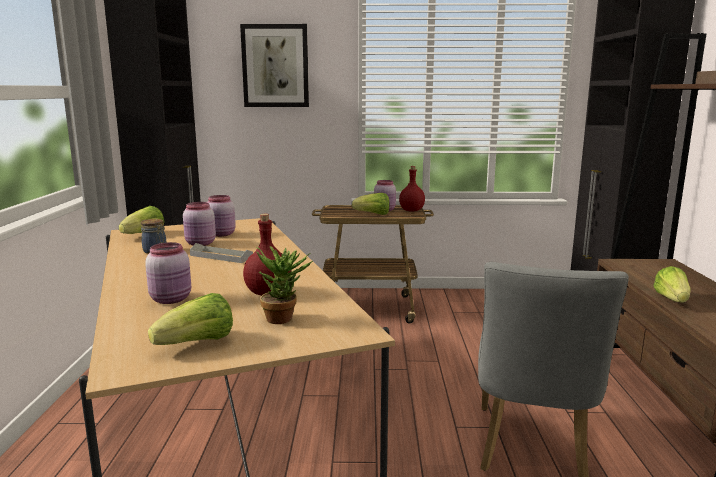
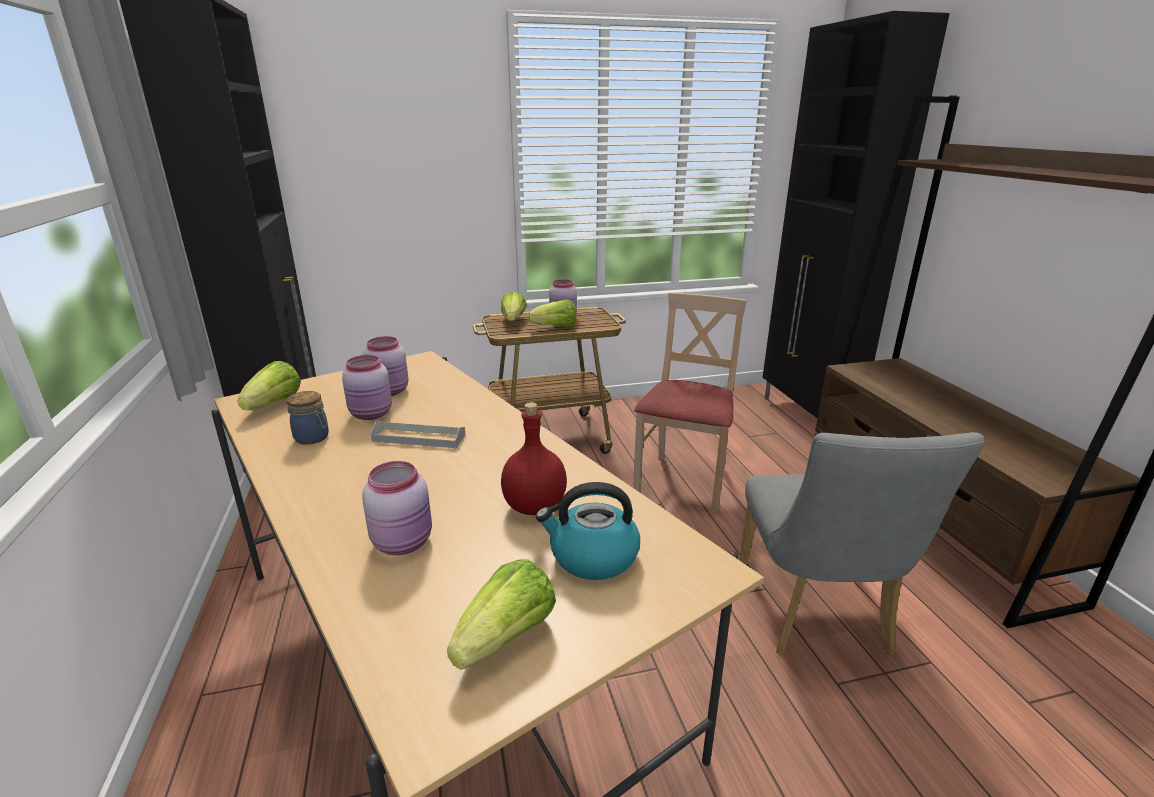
camera: 15 degrees left, 10 degrees up
(275, 66) = (396, 125): picture -> none
(284, 318) = (592, 557): potted plant -> kettle
(412, 210) = (598, 317): red bottle -> none
(464, 349) = (683, 483): none -> beige chair
(672, 300) = (939, 421): lettuce -> lettuce (513, 320)

